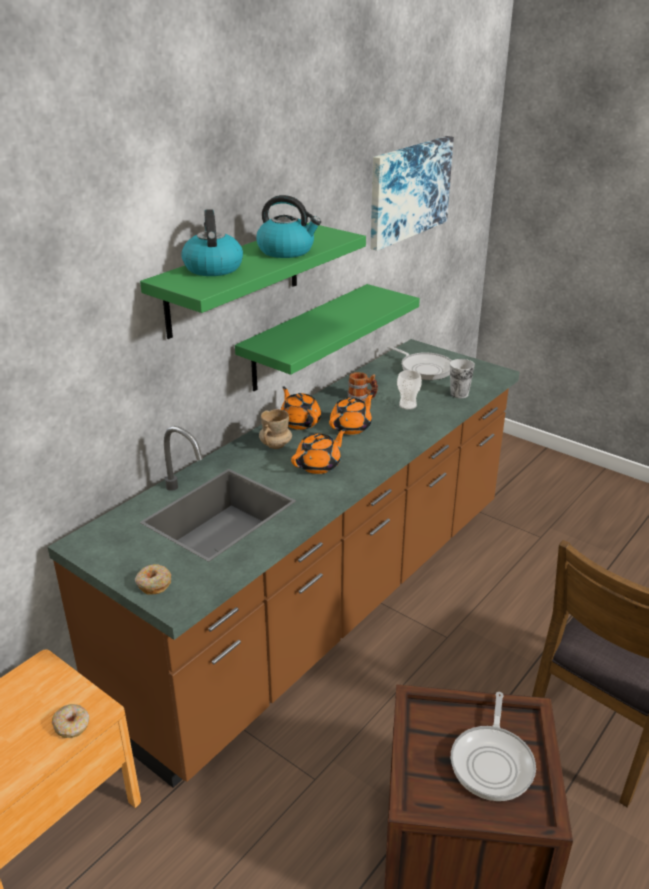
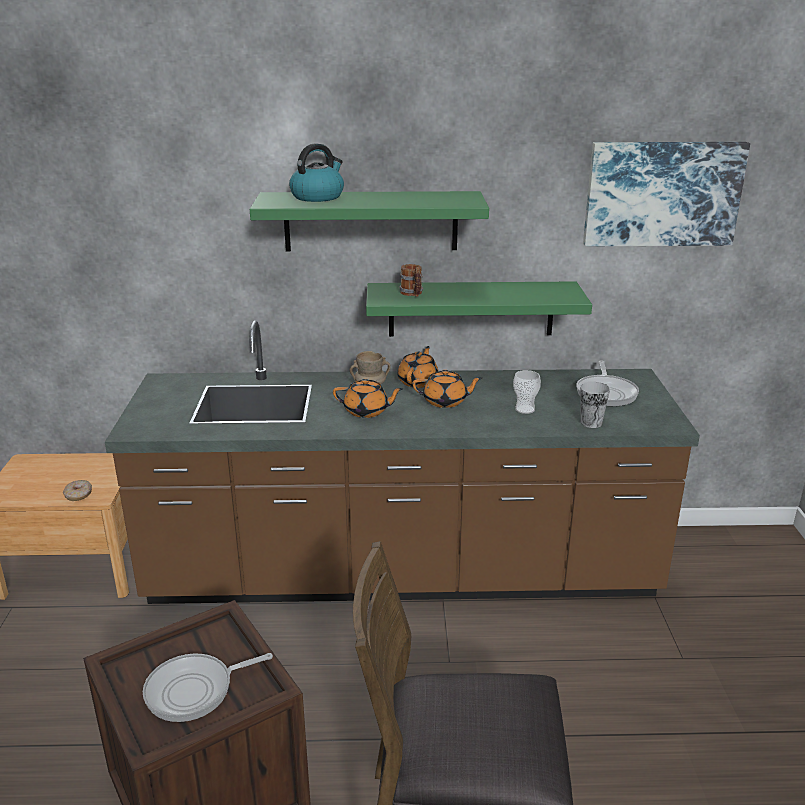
camera: 50 degrees right, 5 degrees down
(153, 584) = (143, 417): donut -> none
(287, 251) = (396, 201): kettle -> none
(362, 398) = (500, 388): mug -> mug (412, 294)

